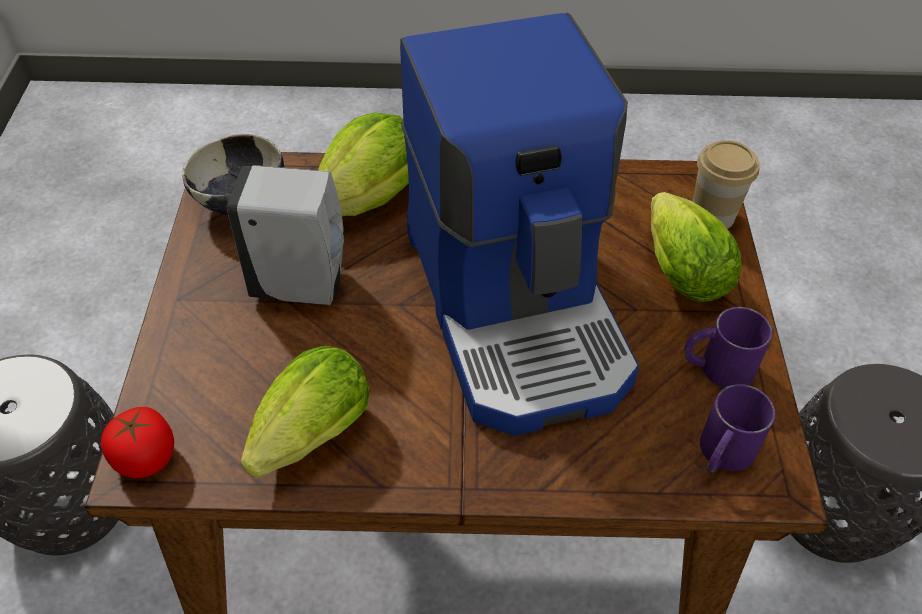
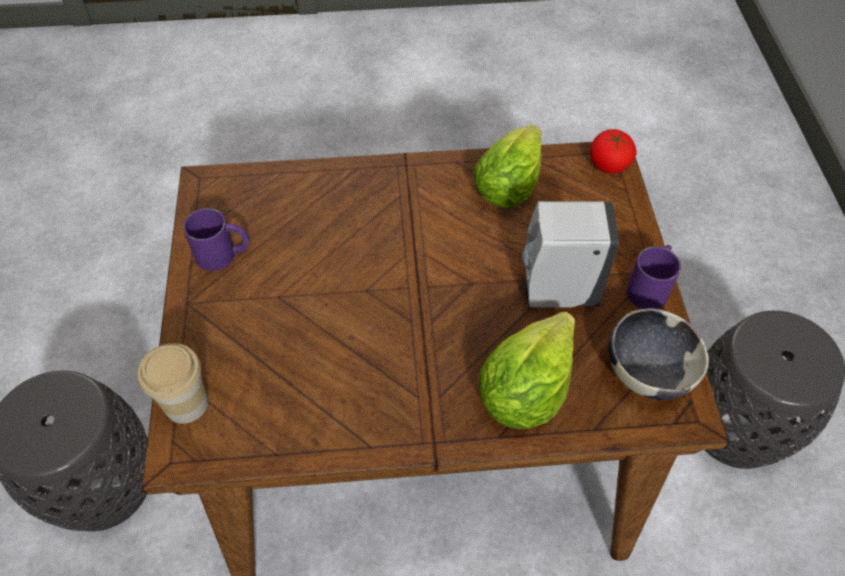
camera: 175 degrees right, 5 degrees up
(519, 308) = (374, 288): coffee machine -> none
(679, 268) = (233, 339): lettuce -> none
(722, 455) = (236, 196): purple mug -> purple mug (650, 286)

